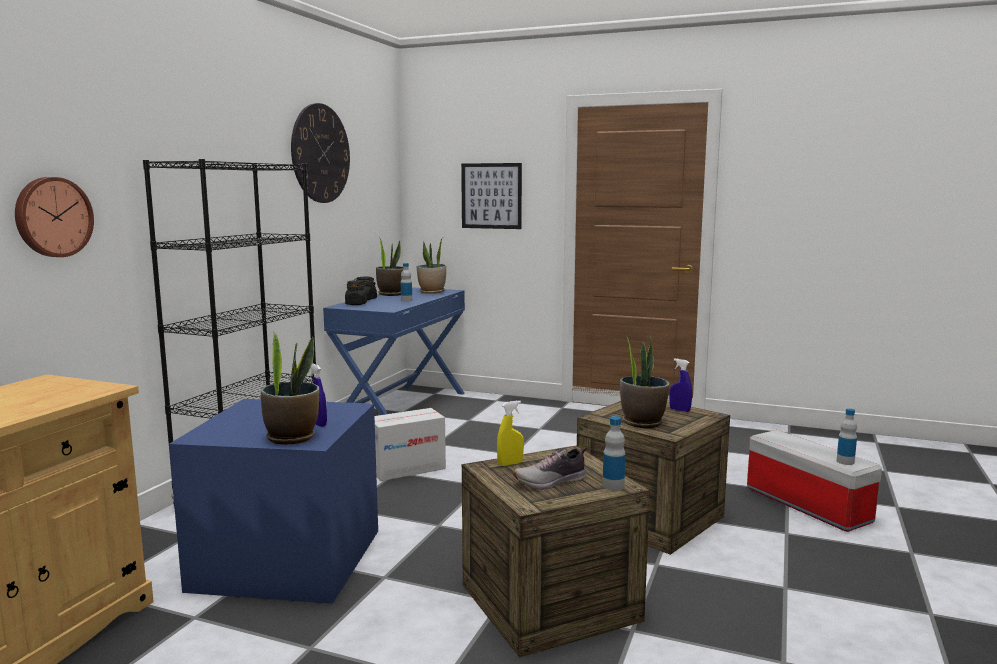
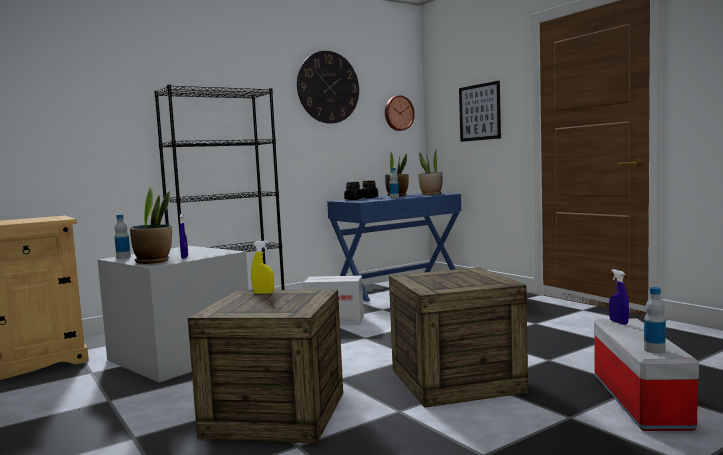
camera: 35 degrees right, 5 degrees down
(52, 217) = (91, 126): wall clock -> wall clock (398, 113)
(286, 558) = (181, 355): blue storage box -> grey storage box
(551, 482) = (258, 305): shoe -> none
(613, 486) = (290, 312): bottle -> bottle (123, 257)
(642, 423) = (428, 282): potted plant -> none
(679, 410) = (486, 278): blue spray bottle -> blue spray bottle (618, 322)

